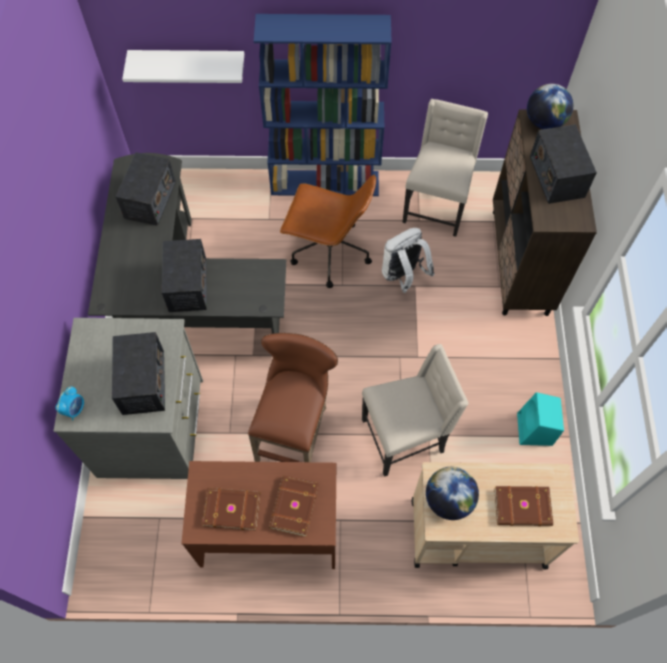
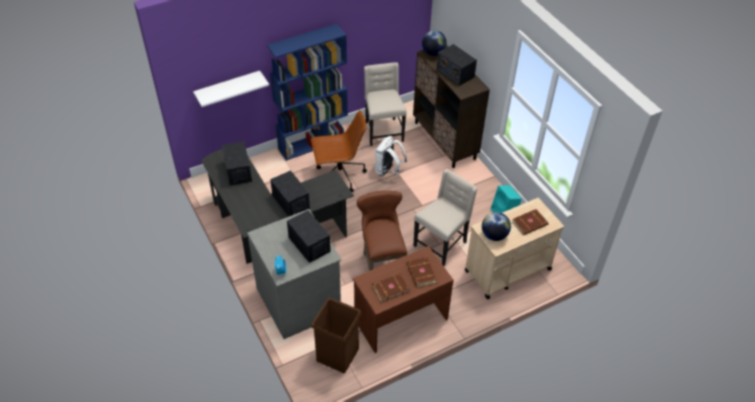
camera: 30 degrees left, 15 degrees down
(150, 540) = (337, 354): none -> brown trash can

